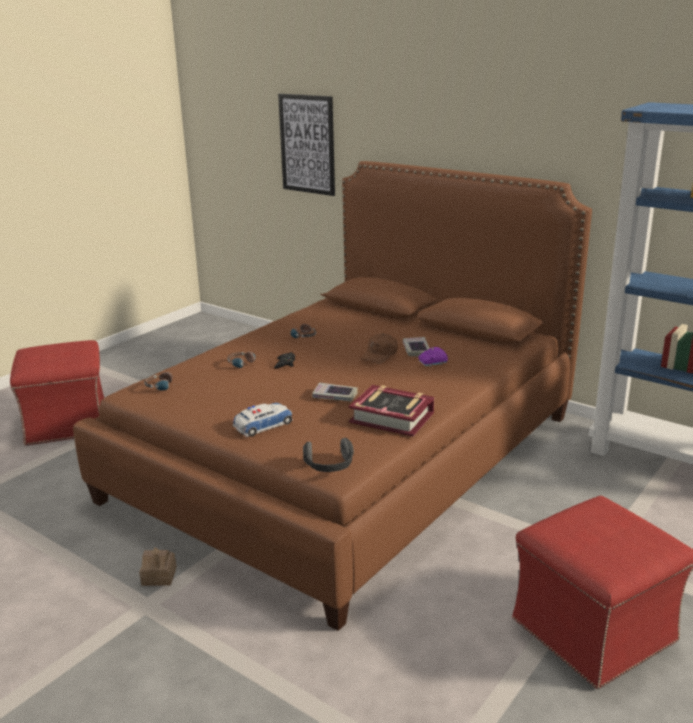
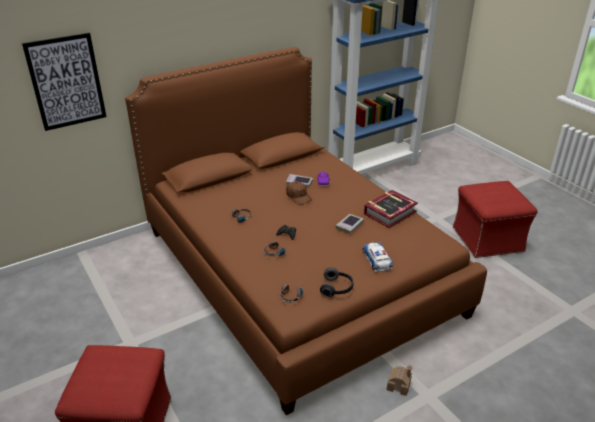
camera: 70 degrees left, 10 degrees up
(329, 467) = (441, 246): headphones -> headphones (337, 288)

